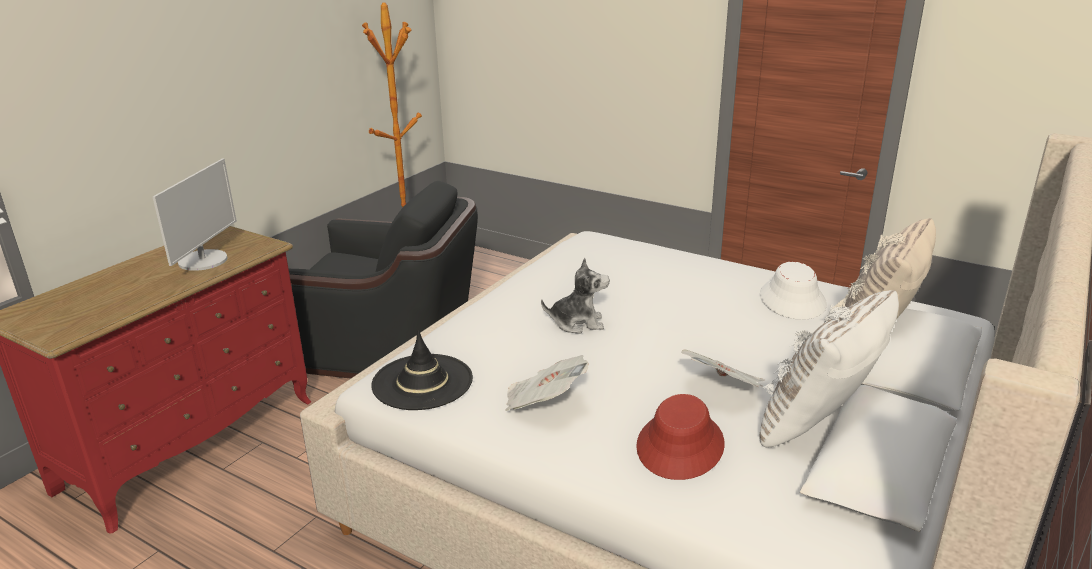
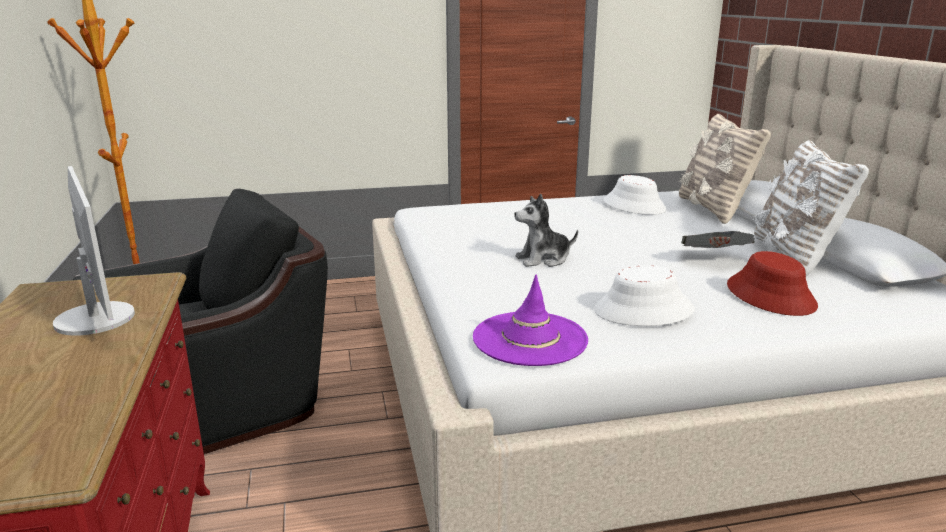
camera: 45 degrees left, 5 degrees down
(422, 382) = (530, 339): black hat -> purple hat
(544, 402) = (643, 310): newspaper -> white hat
(577, 323) = (543, 259): plush toy -> plush toy turned 150 degrees counterclockwise

